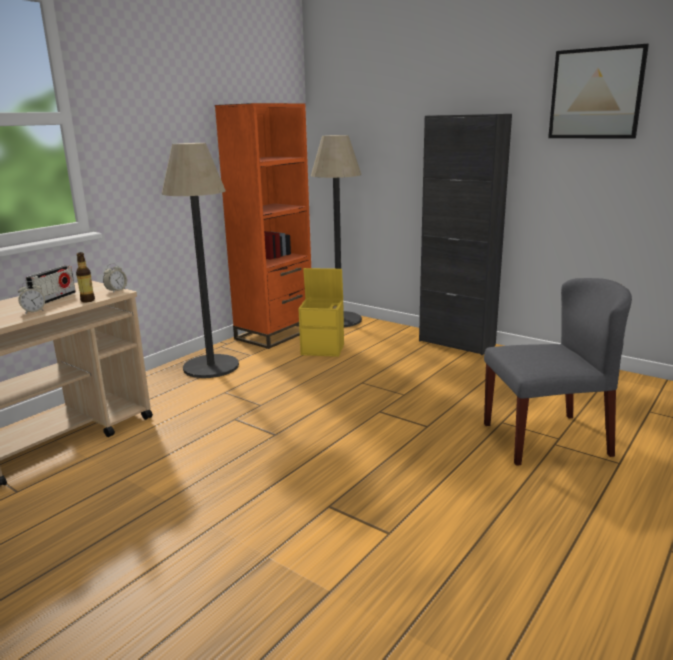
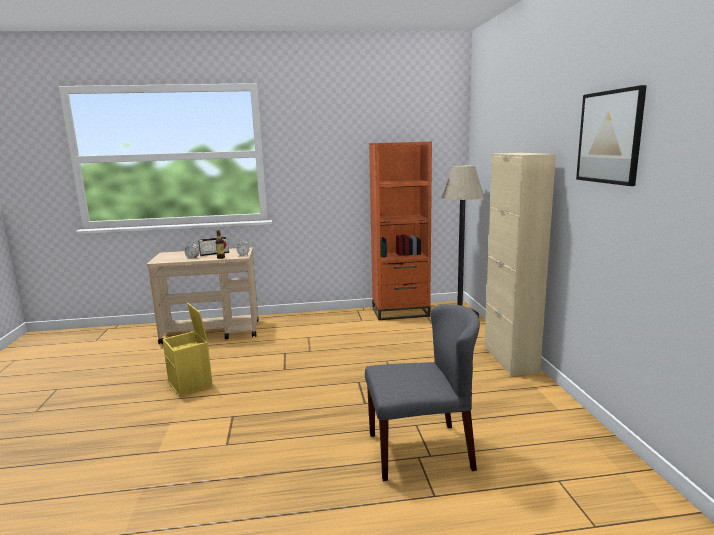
camera: 45 degrees right, 5 degrees down
(211, 366) = (330, 320): floor lamp -> none
(323, 349) = (408, 331): yellow storage box -> yellow storage box (191, 384)
(456, 343) = (510, 360): black cabinet -> beige cabinet
(546, 439) = (420, 451): grey chair -> grey chair turned 45 degrees counterclockwise

